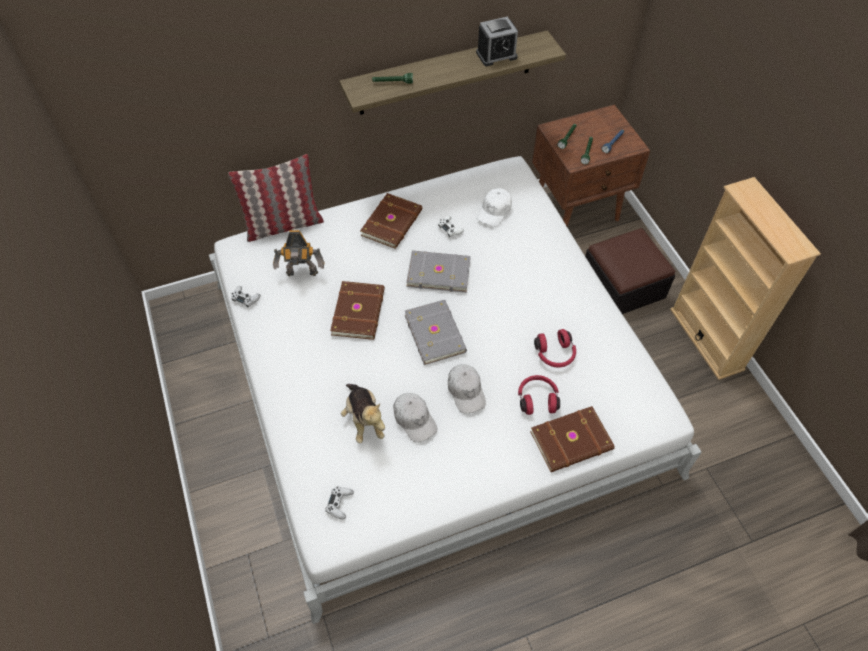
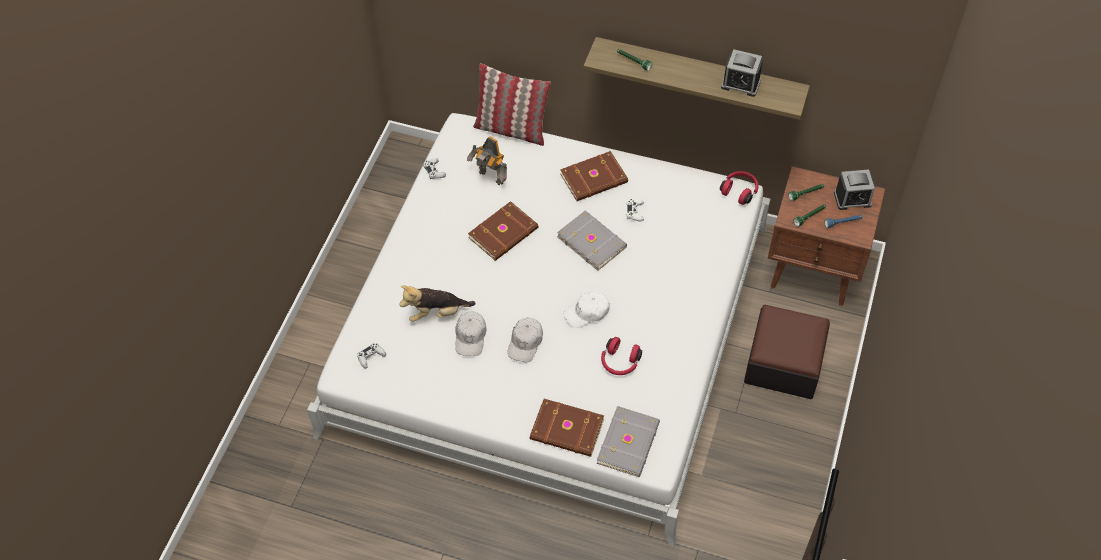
camera: 40 degrees right, 0 degrees up
(364, 419) = (436, 313): plush toy -> plush toy turned 60 degrees clockwise
(436, 333) = (545, 286): grey book -> grey book (629, 443)
(494, 211) = (686, 220): white cap -> white cap (587, 313)
(537, 398) = (572, 384): red headphones -> red headphones (739, 191)
(601, 123) = (852, 199): none -> alarm clock
(706, 339) = (811, 457): beige bookcase -> none

